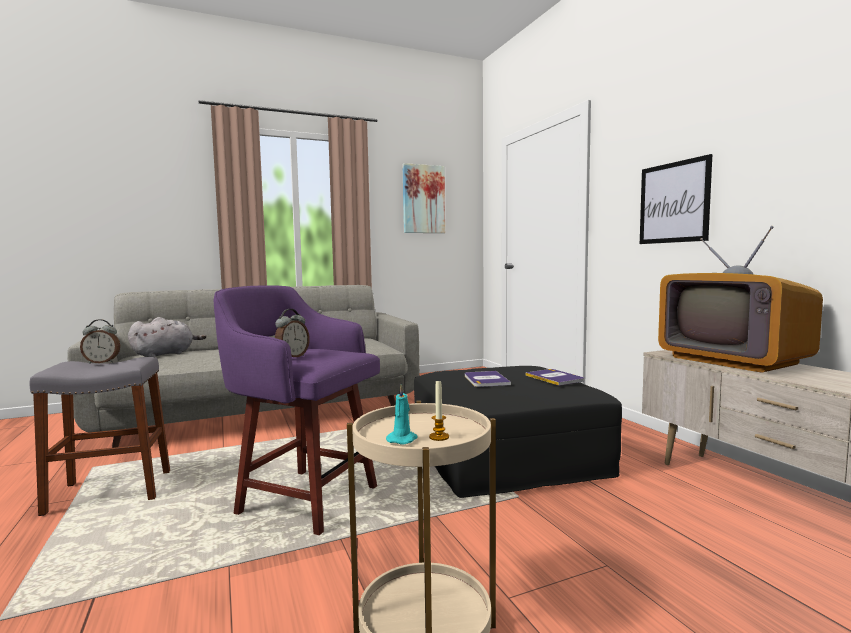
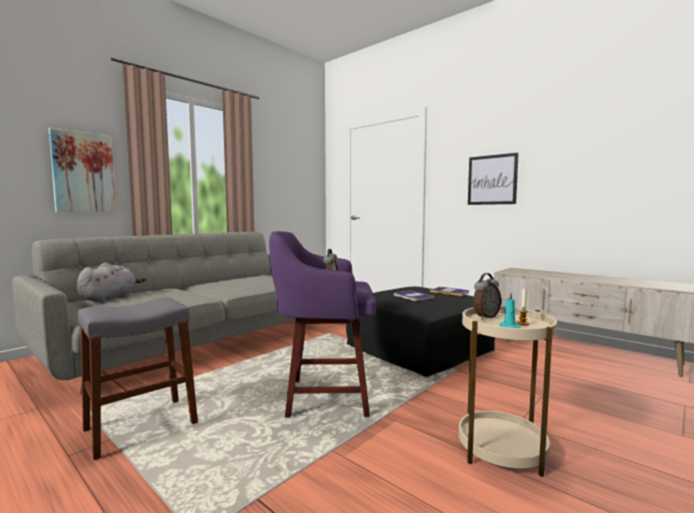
camera: 25 degrees left, 0 degrees up
(102, 362) = (131, 305): alarm clock -> alarm clock (485, 317)
(423, 199) = (287, 164): picture -> picture (83, 172)
(733, 361) = (546, 273): television -> none

